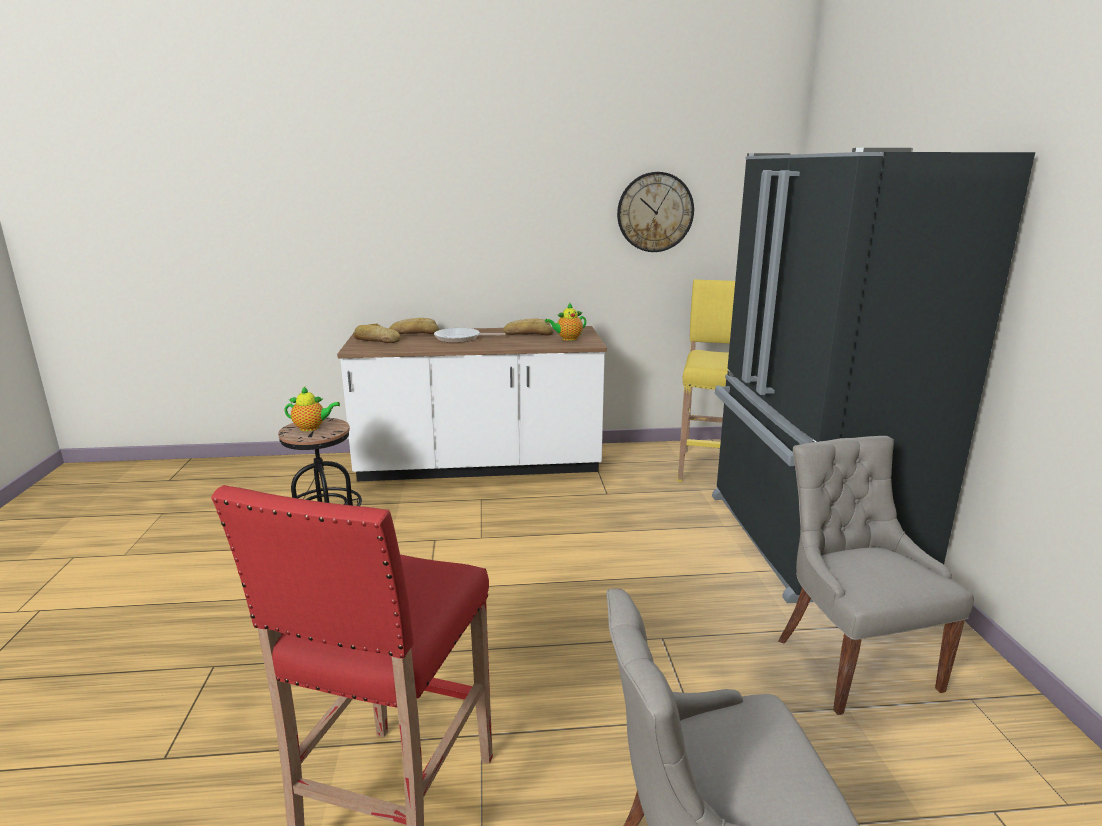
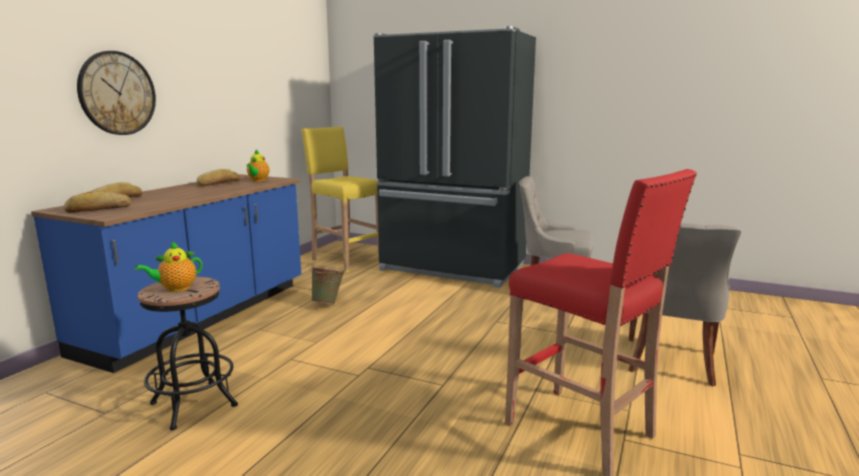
camera: 60 degrees left, 5 degrees down
(312, 428) = (175, 288): teapot -> teapot turned 150 degrees counterclockwise
(460, 338) = (177, 194): frying pan -> none
(479, 466) = (201, 317): white counter -> blue counter
(577, 506) = (328, 303): none -> green bucket
(655, 212) = (265, 79): wall clock -> wall clock (117, 93)

